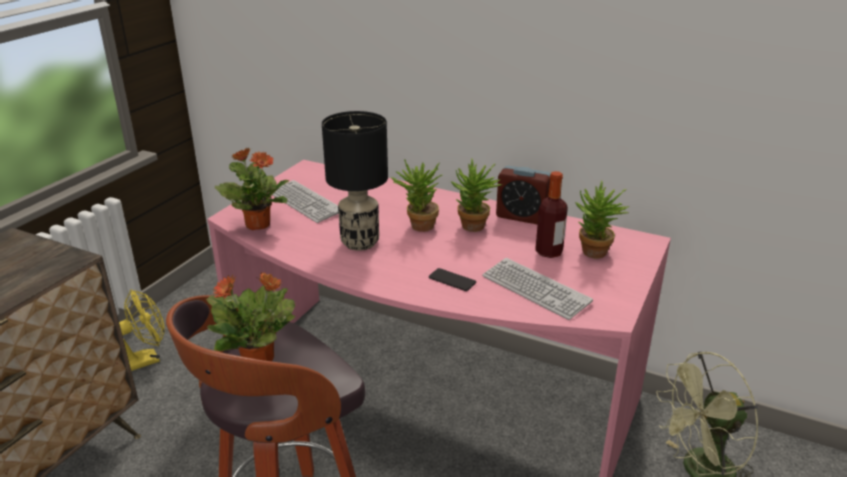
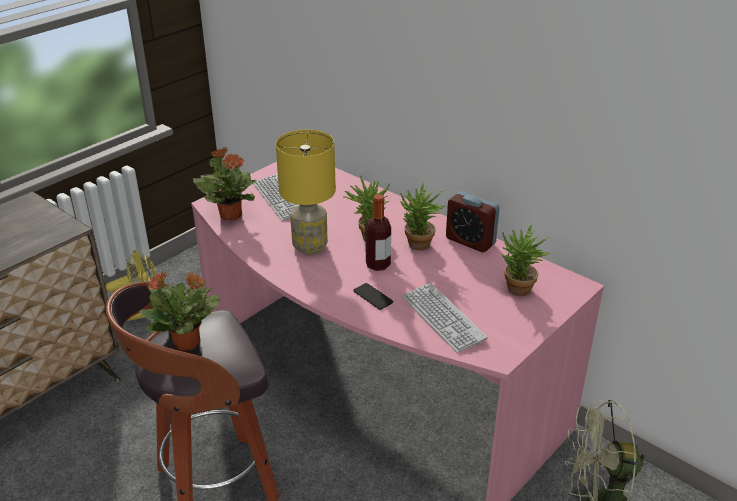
camera: 15 degrees right, 5 degrees up
(359, 243) = (309, 247): black table lamp -> yellow table lamp
(549, 252) = (476, 282): bottle -> bottle (378, 264)

